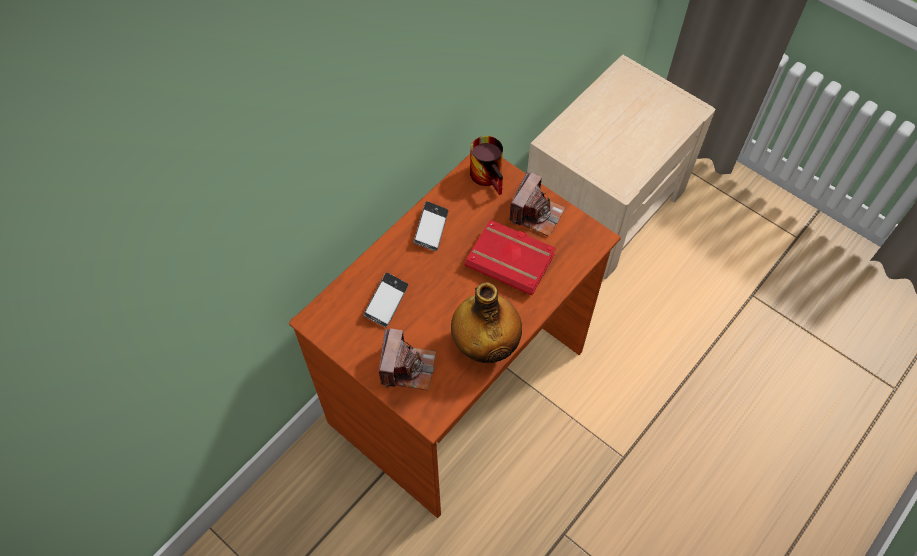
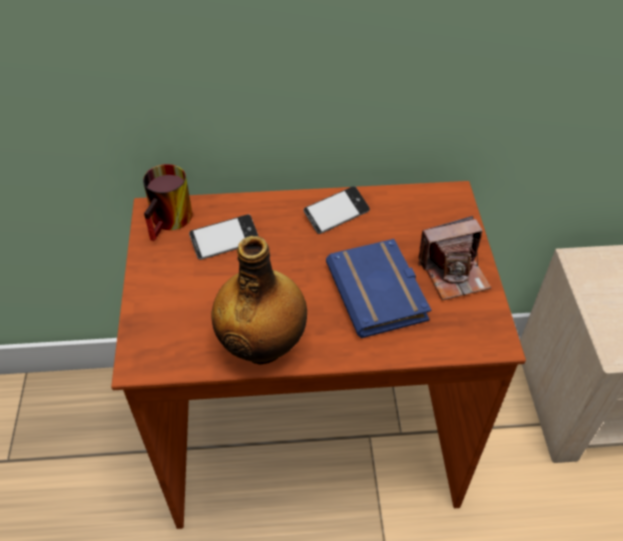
camera: 45 degrees right, 10 degrees down
(407, 367) = (173, 305): camera -> none
(491, 176) = (445, 212): mug -> mug (172, 221)
(512, 260) = (380, 294): red book -> blue book

